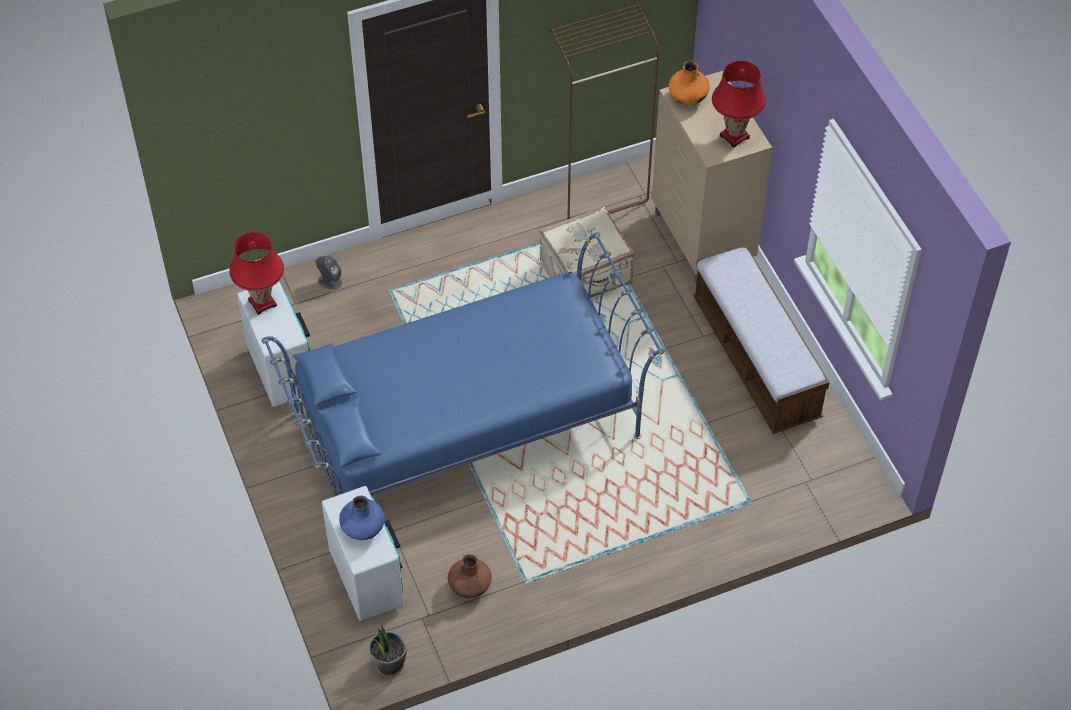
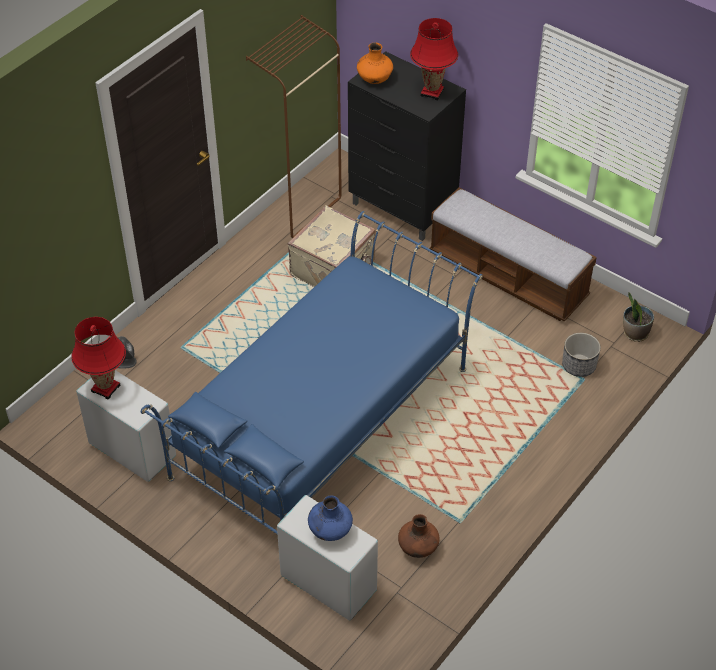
camera: 30 degrees left, 5 degrees down
(389, 663) = (397, 643): potted plant -> potted plant (635, 333)
(703, 239) = (404, 208): beige dresser -> black dresser
(756, 486) = (578, 365): none -> planter

